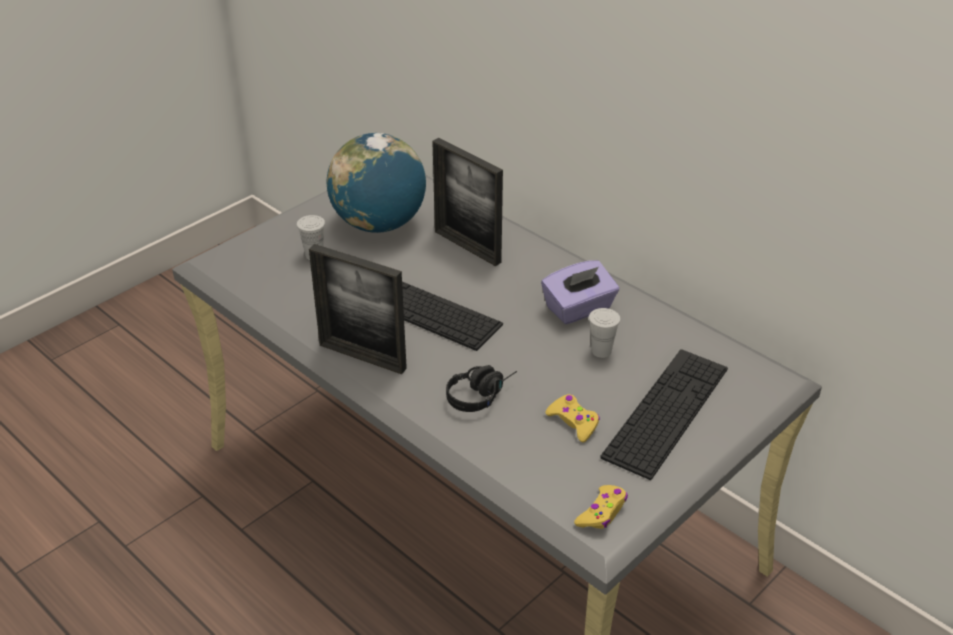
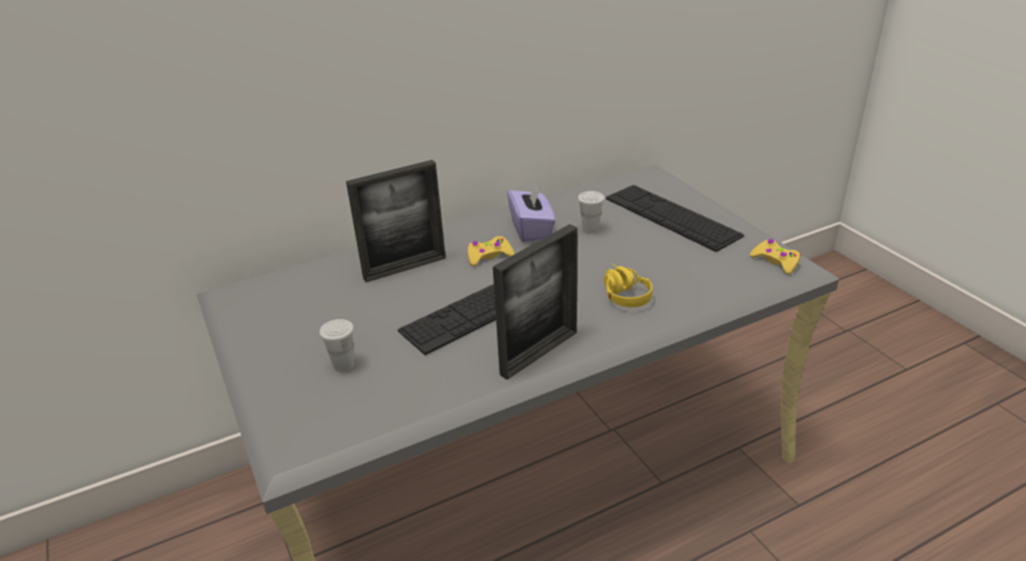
camera: 70 degrees left, 5 degrees down
(379, 224) = (323, 314): globe -> none
(481, 394) = (621, 293): black headphones -> yellow headphones
(573, 422) = (672, 256): yellow game controller -> yellow game controller (489, 256)

